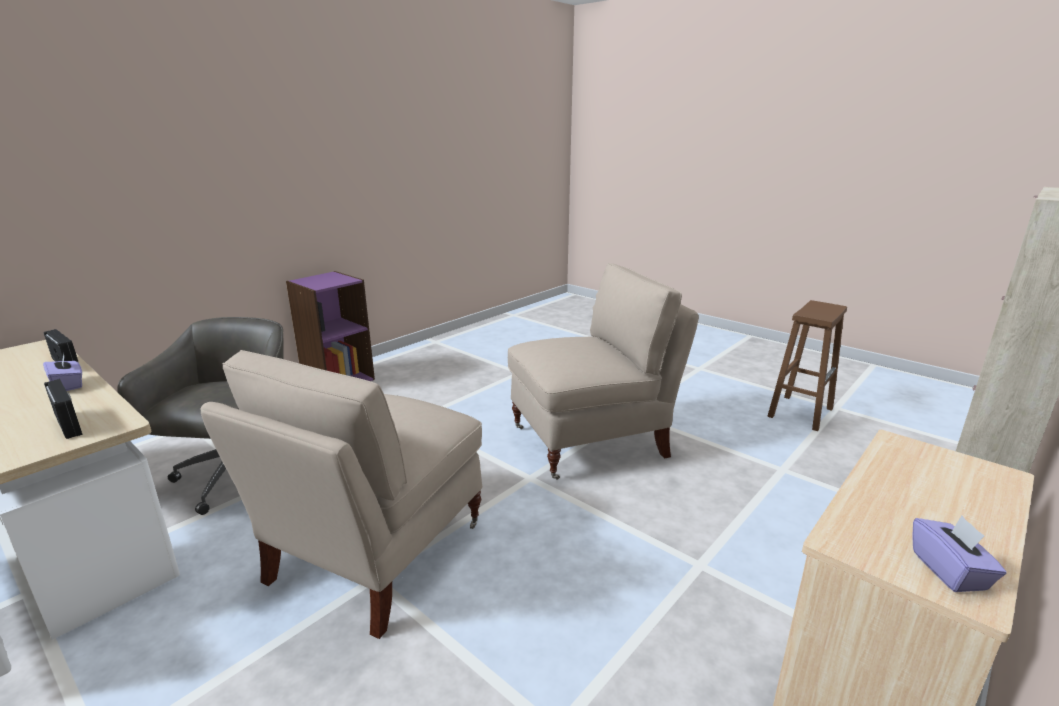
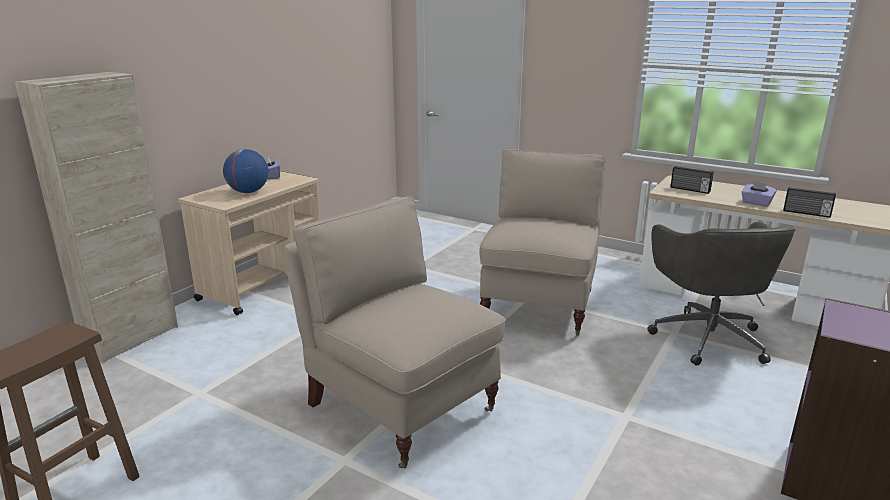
camera: 170 degrees right, 0 degrees up
(591, 441) = (399, 406): beige chair -> beige chair turned 75 degrees clockwise
(912, 485) = (248, 192): none -> globe

